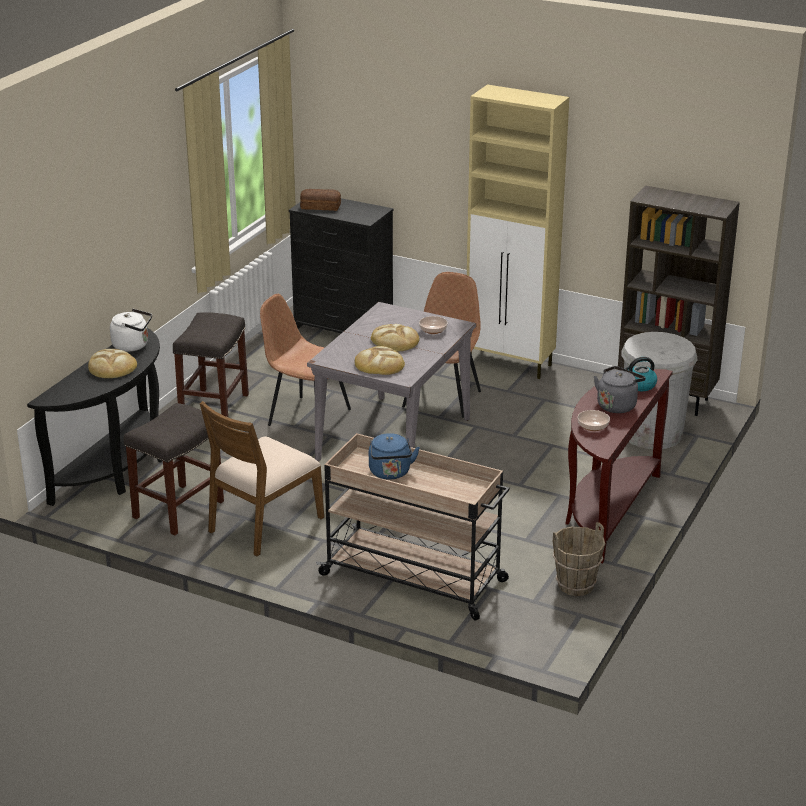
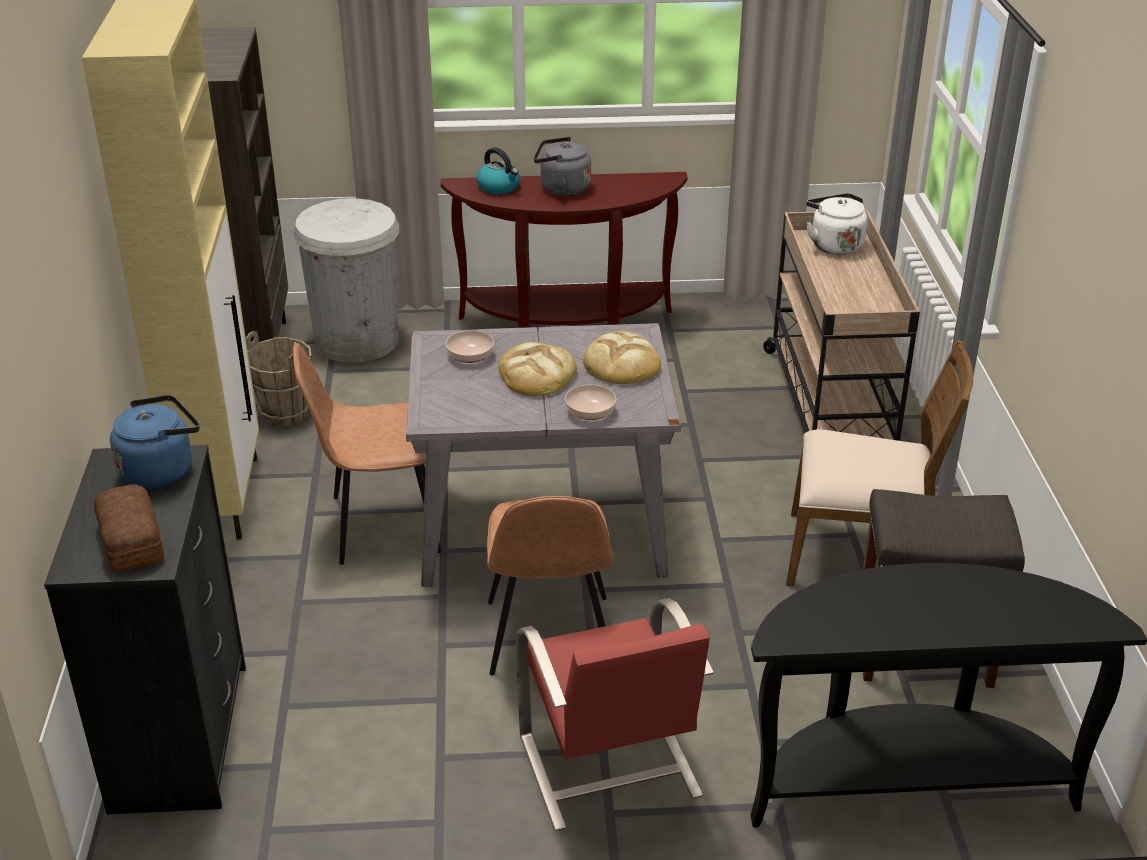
camera: 120 degrees left, 5 degrees up
(112, 367) = (929, 604): bread -> none
(133, 345) = (835, 620): white kettle -> white kettle (834, 245)
(214, 407) = (609, 768): grey stool -> red chair
(390, 473) = (852, 292): blue kettle -> blue kettle (161, 470)
(576, 585) = (726, 312): brown bucket -> brown bucket (286, 413)
(593, 426) = (627, 191): bowl -> bowl (590, 411)

